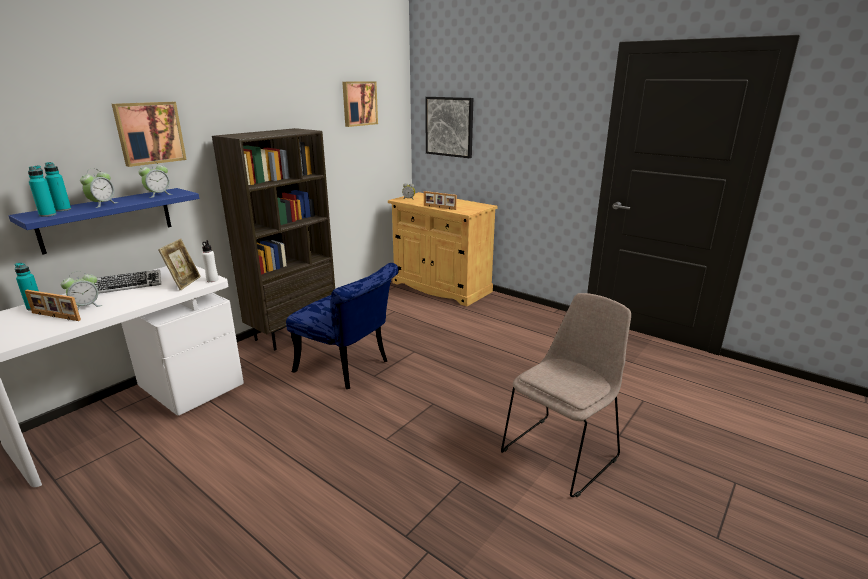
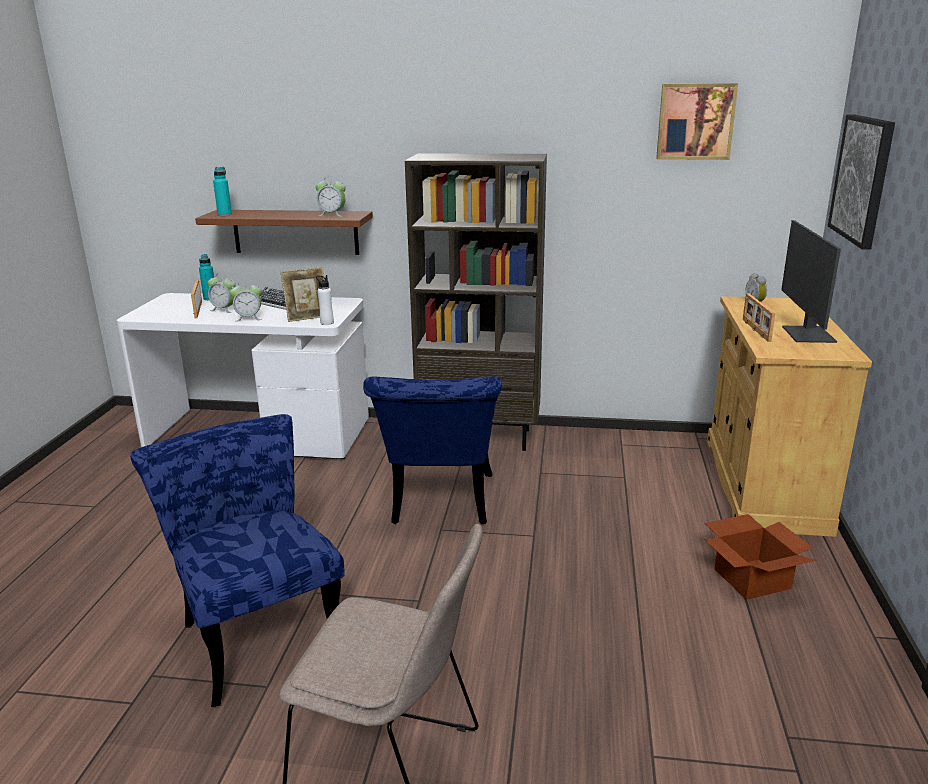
camera: 60 degrees right, 0 degrees up
(63, 210) = (245, 213): turquoise bottle -> none
(102, 204) = (276, 214): alarm clock -> alarm clock (249, 318)
(107, 219) = (295, 232): blue shelf -> brown shelf
(149, 133) = (350, 144): picture -> none
(402, 473) = (258, 630): none -> blue chair
(457, 204) = (806, 334): none -> monitor
(501, 317) = (752, 577): none -> cardboard box

